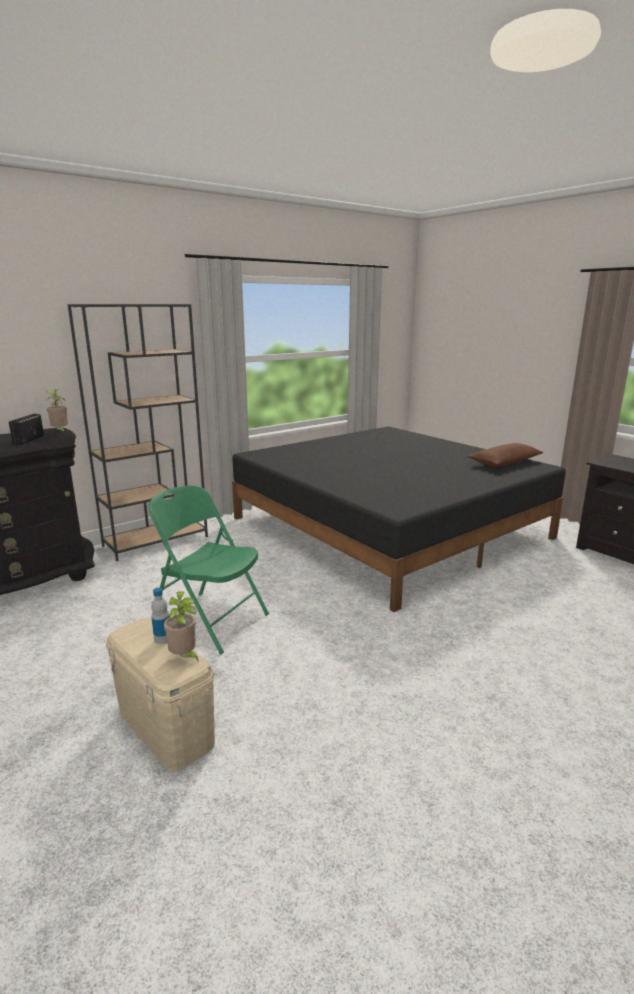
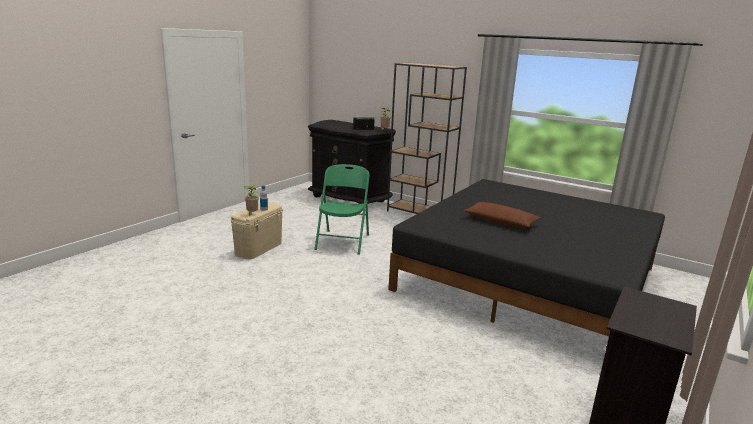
camera: 70 degrees right, 0 degrees up
(504, 462) = (602, 261): brown pillow -> brown pillow (500, 221)

